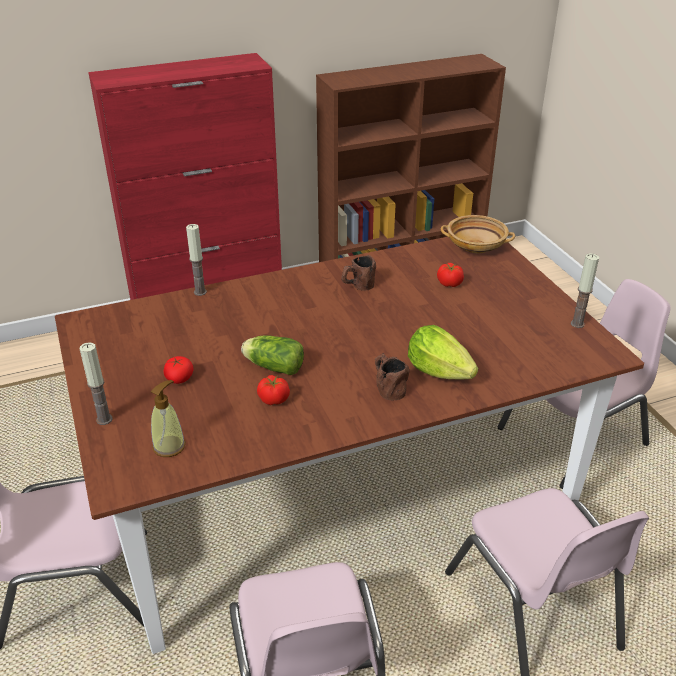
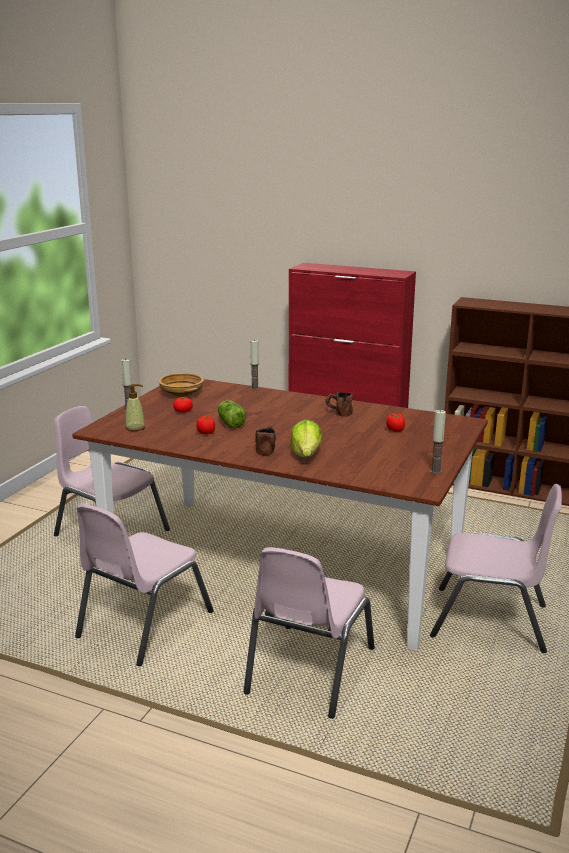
camera: 45 degrees right, 15 degrees down
(476, 246) = (454, 422): beige bowl -> beige bowl (182, 393)

